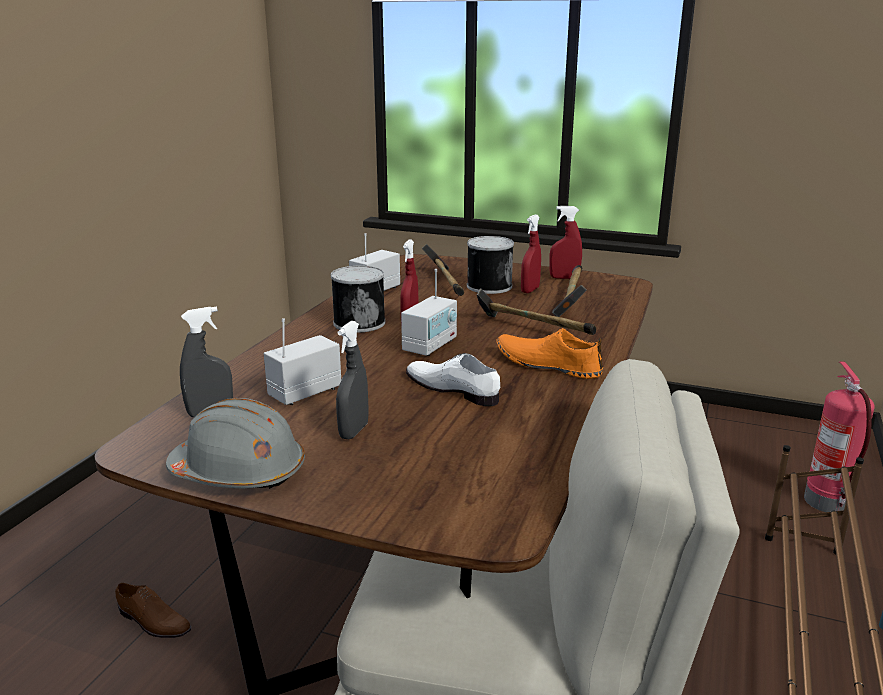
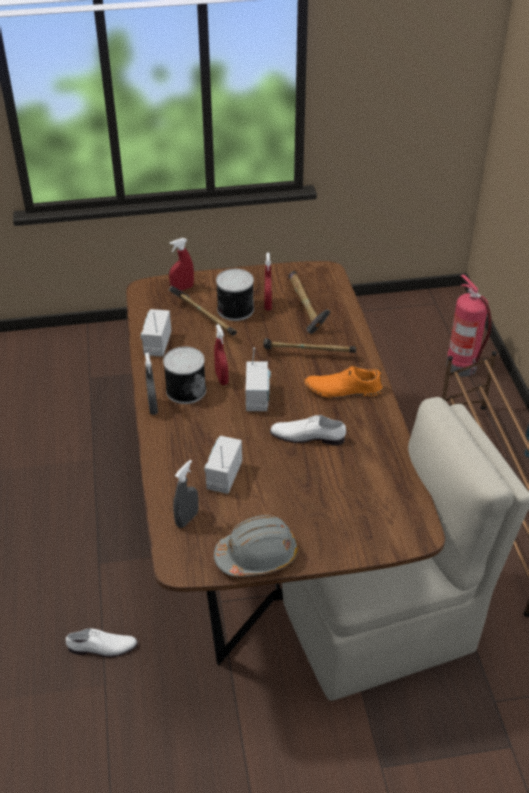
camera: 30 degrees left, 20 degrees up
(152, 621) = (102, 648): brown shoe -> white shoe
(354, 431) = (286, 497): grey spray bottle -> grey spray bottle (153, 407)
(564, 277) = (278, 278): red spray bottle -> red spray bottle (182, 288)

